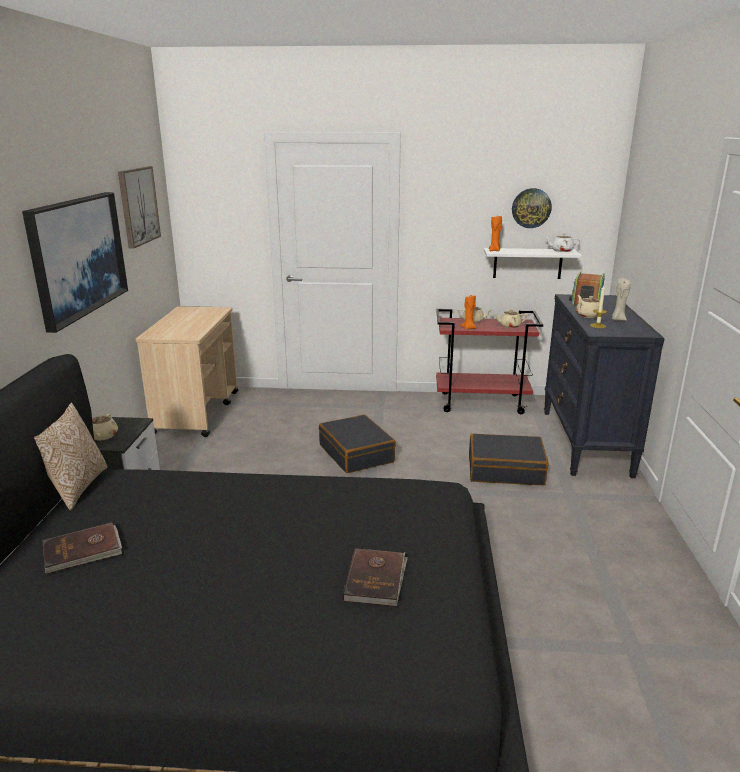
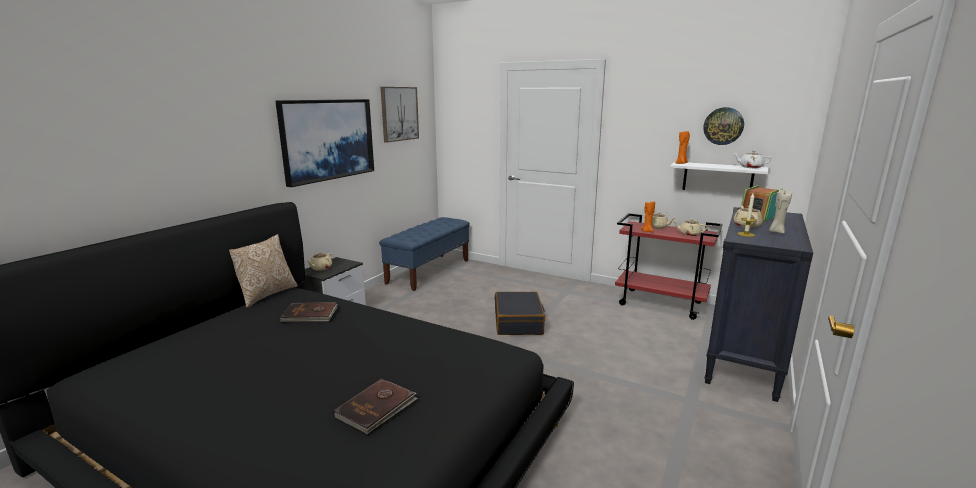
camera: 25 degrees right, 5 degrees down
(83, 551) = (220, 333): brown book -> brown book (310, 315)
(197, 412) = (429, 271): beige cart -> blue bench
(505, 470) = (640, 363): black suitcase -> none

